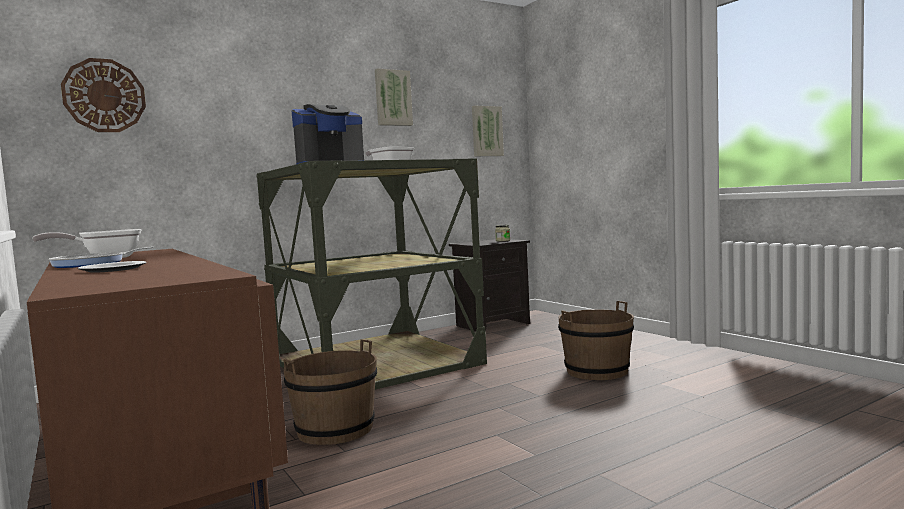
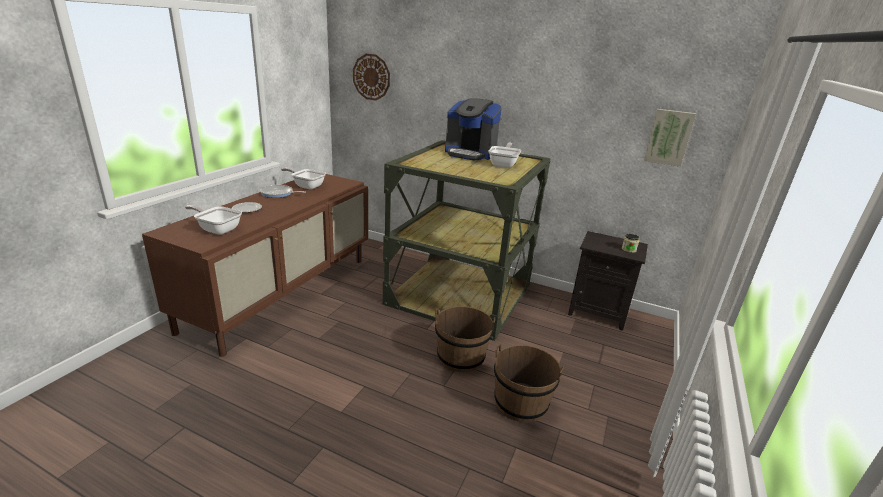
camera: 55 degrees right, 20 degrees up
(164, 274) = (217, 229): none -> frying pan
(335, 429) = (344, 324): brown bucket -> brown bucket (460, 357)
(393, 98) = (566, 93): picture -> none

